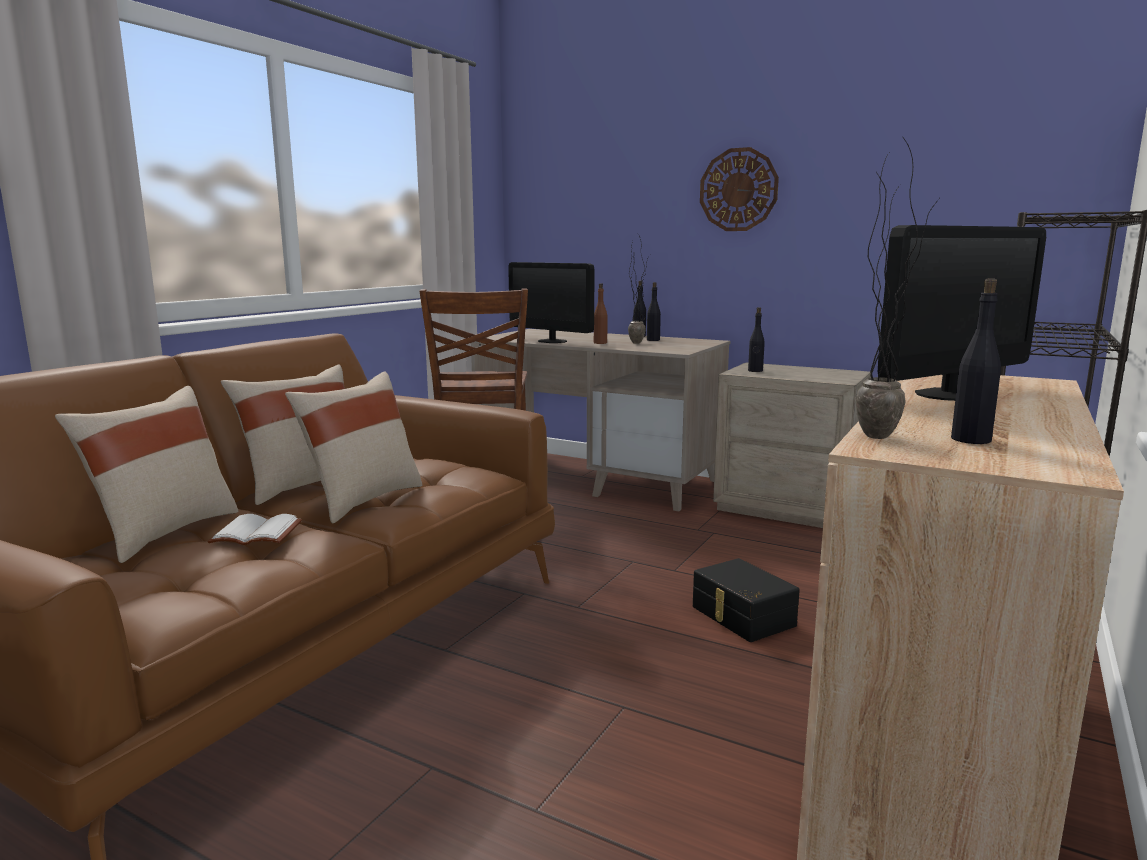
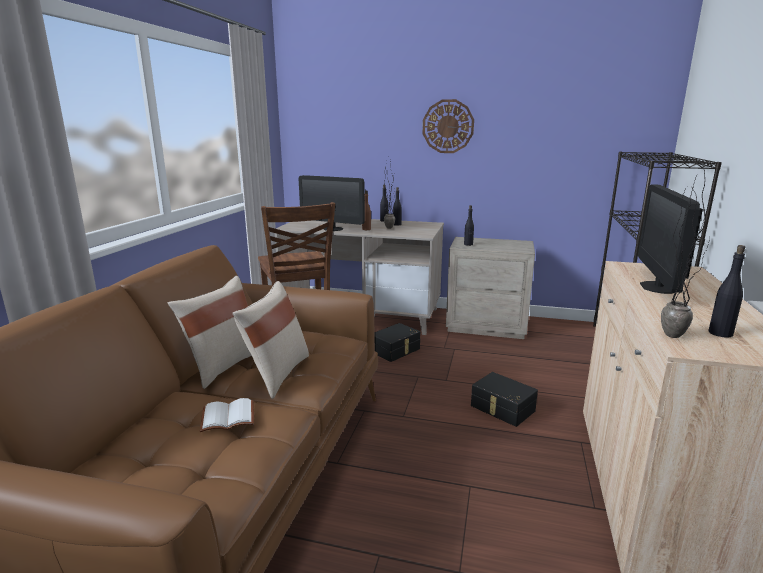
camera: 15 degrees left, 5 degrees up
(164, 532) = (153, 425): beige pillow -> none
(619, 526) = (396, 350): none -> black storage box
(948, 394) = (658, 287): monitor -> monitor turned 150 degrees clockwise

